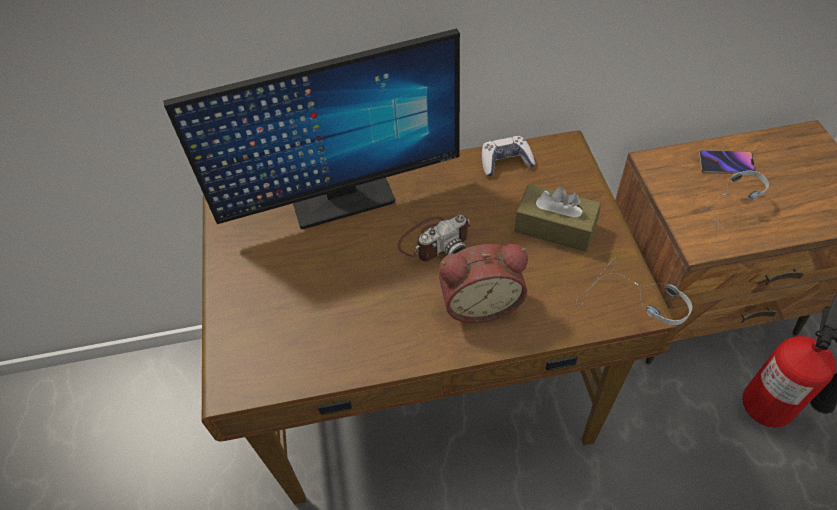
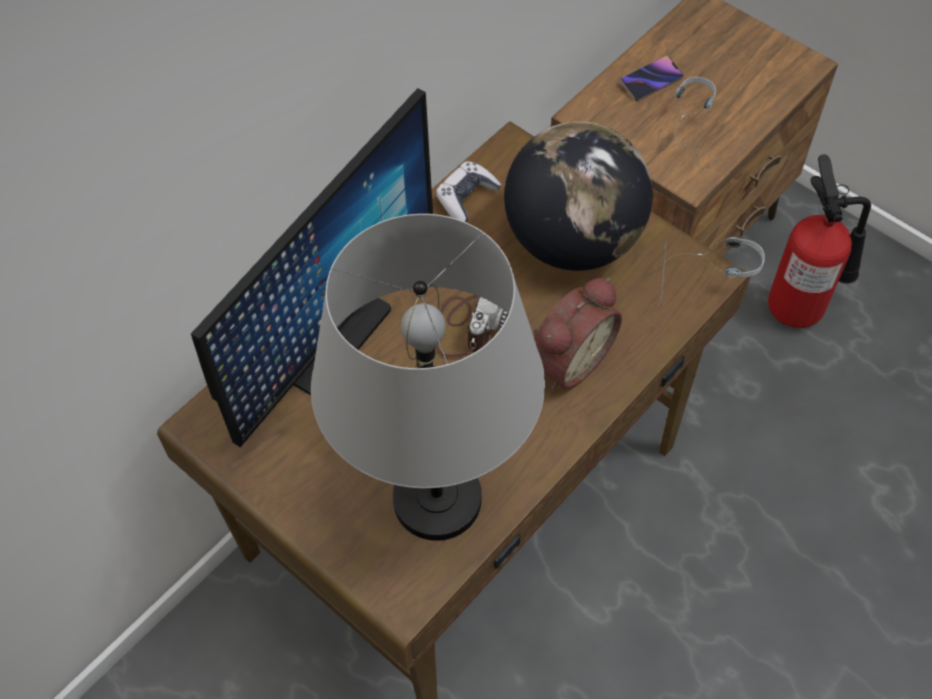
camera: 40 degrees left, 5 degrees up
(309, 338) = (436, 501): none -> grey table lamp
(555, 227) = (573, 241): brown tissue box -> globe

